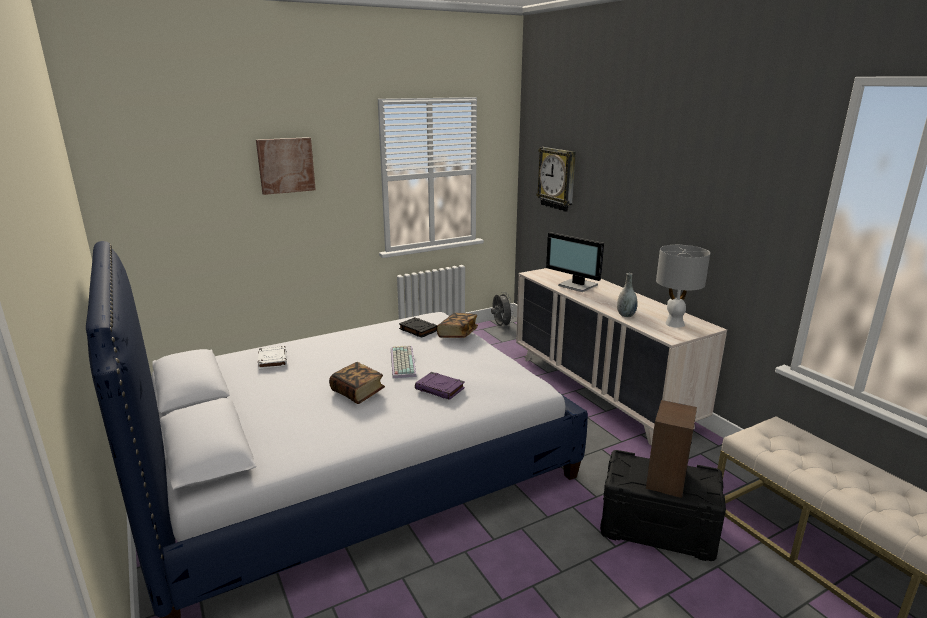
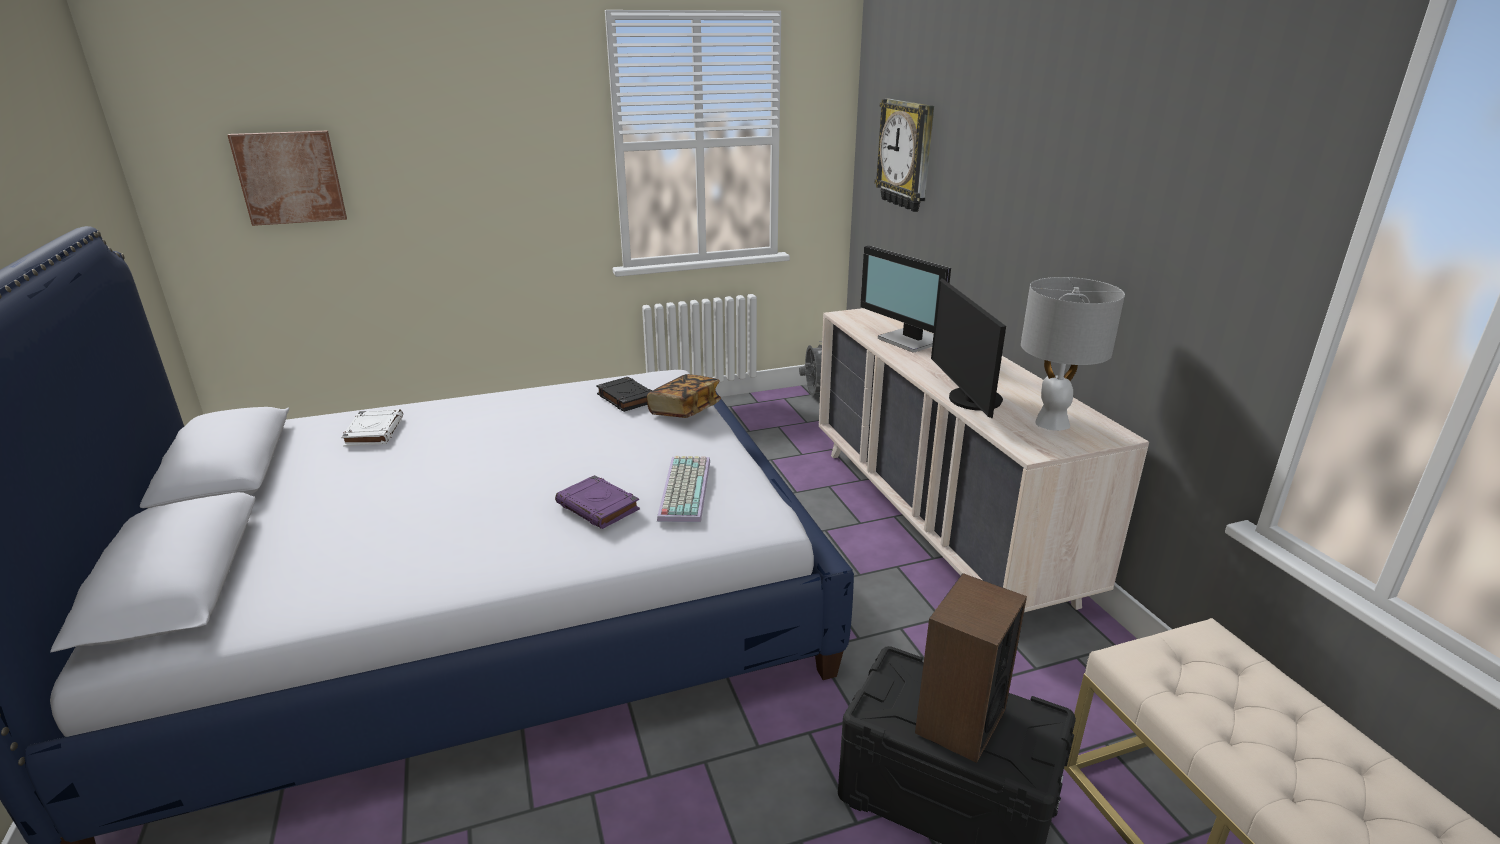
camera: 10 degrees right, 5 degrees up
(286, 165) = (450, 119): picture -> picture (290, 177)
(357, 392) = (465, 500): book -> none
(401, 362) = (566, 452): keyboard -> keyboard (683, 488)
(626, 315) = (969, 400): grey vase -> monitor

